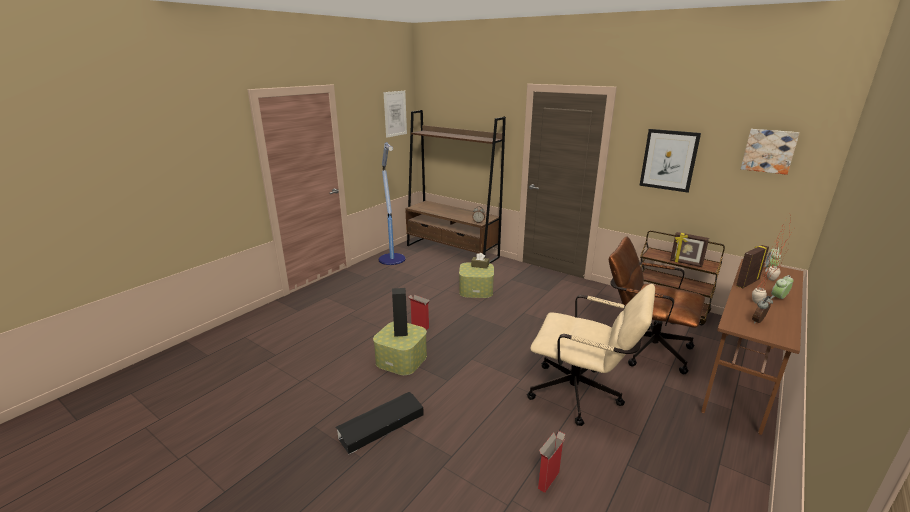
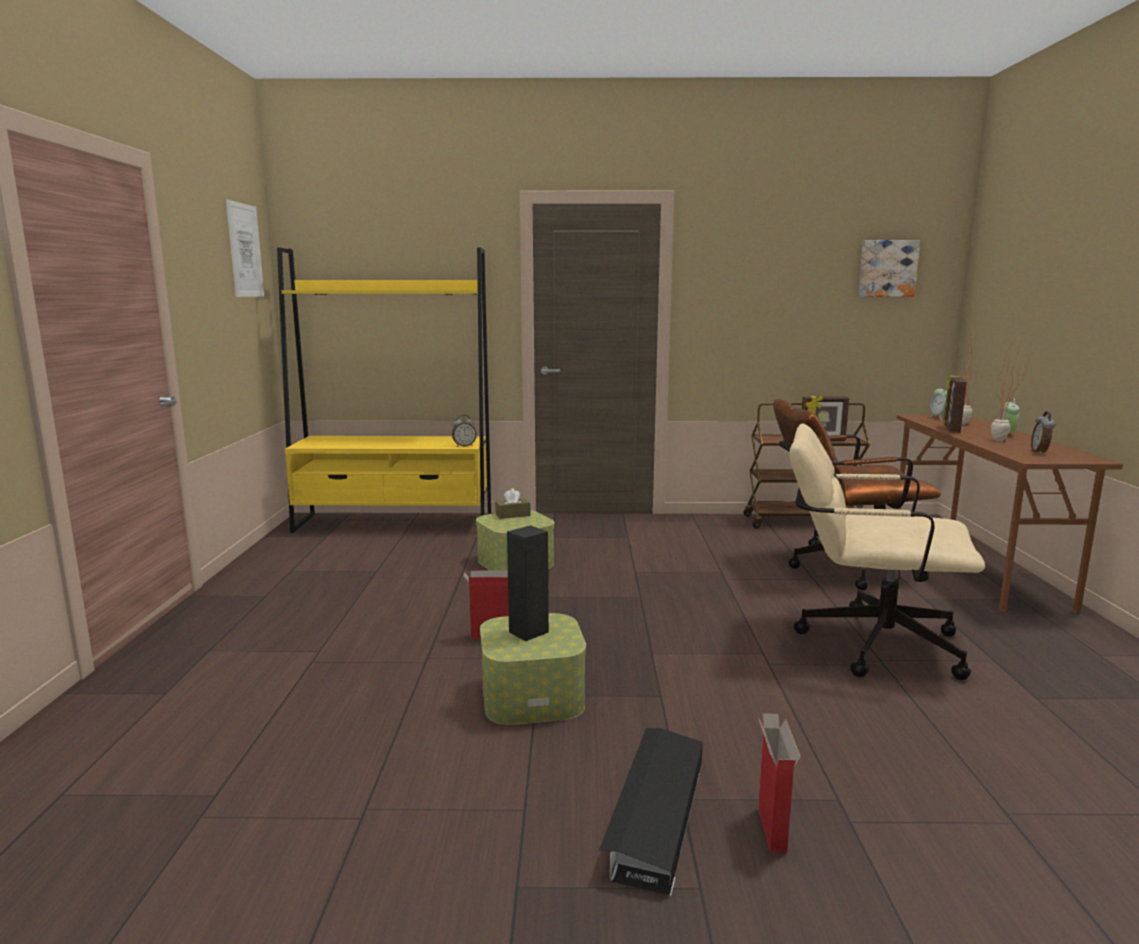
camera: 35 degrees left, 10 degrees down
(392, 259) = (288, 557): floor lamp -> none
(452, 251) = (395, 523): brown bookcase -> yellow bookcase
(549, 480) = (999, 761): cardboard box -> cardboard box (771, 828)
(582, 395) = (865, 642): beige office chair -> beige office chair turned 150 degrees counterclockwise
(669, 160) = (763, 296): picture -> none

